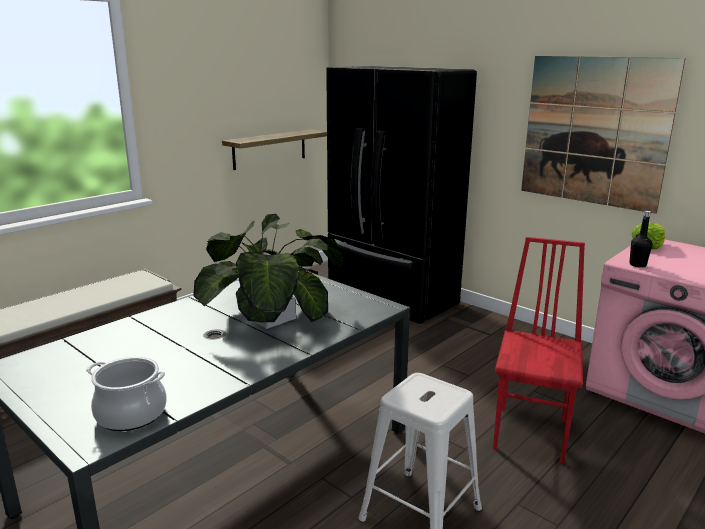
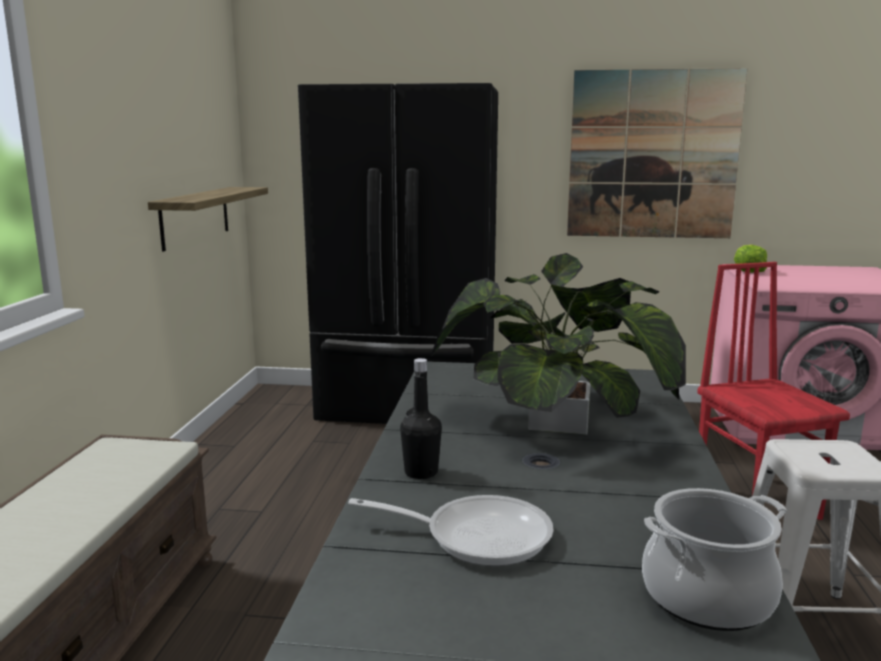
camera: 35 degrees left, 5 degrees down
(113, 356) = (477, 536): none -> frying pan
(637, 265) = (782, 286): black bottle -> black bottle (421, 472)

